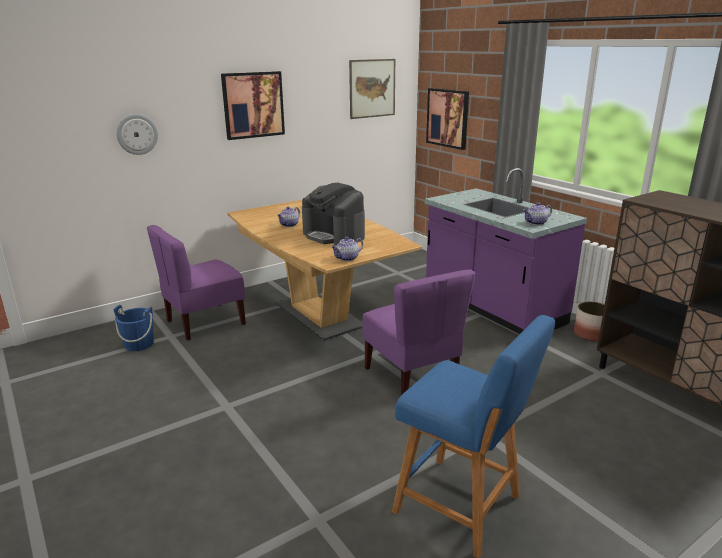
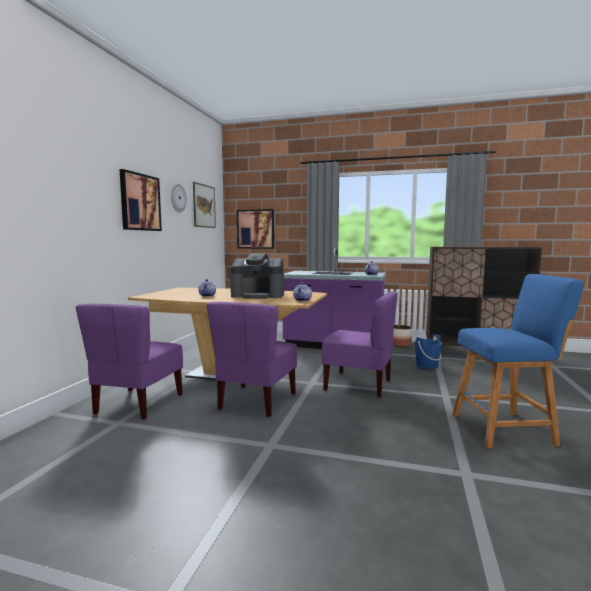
camera: 40 degrees left, 15 degrees down
(137, 134) = (52, 210): wall clock -> wall clock (177, 198)
(139, 344) = (90, 439): blue bucket -> blue bucket (427, 365)
(287, 356) = (256, 401): none -> purple chair

